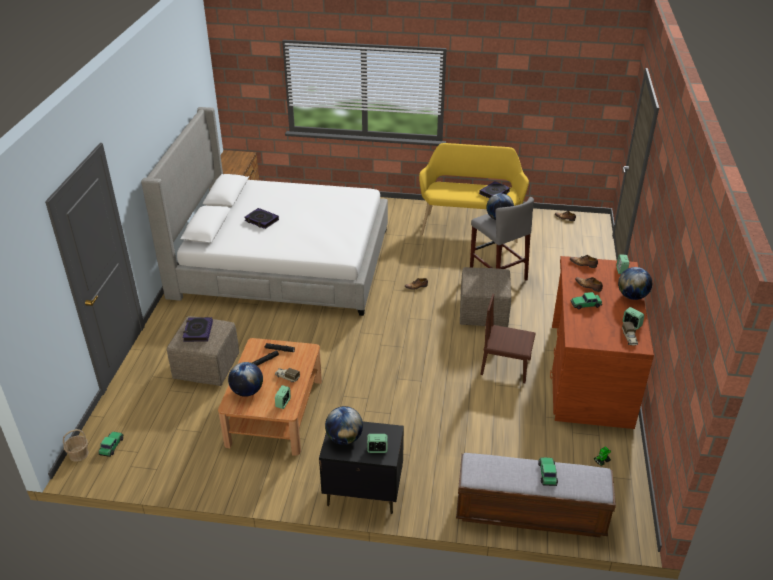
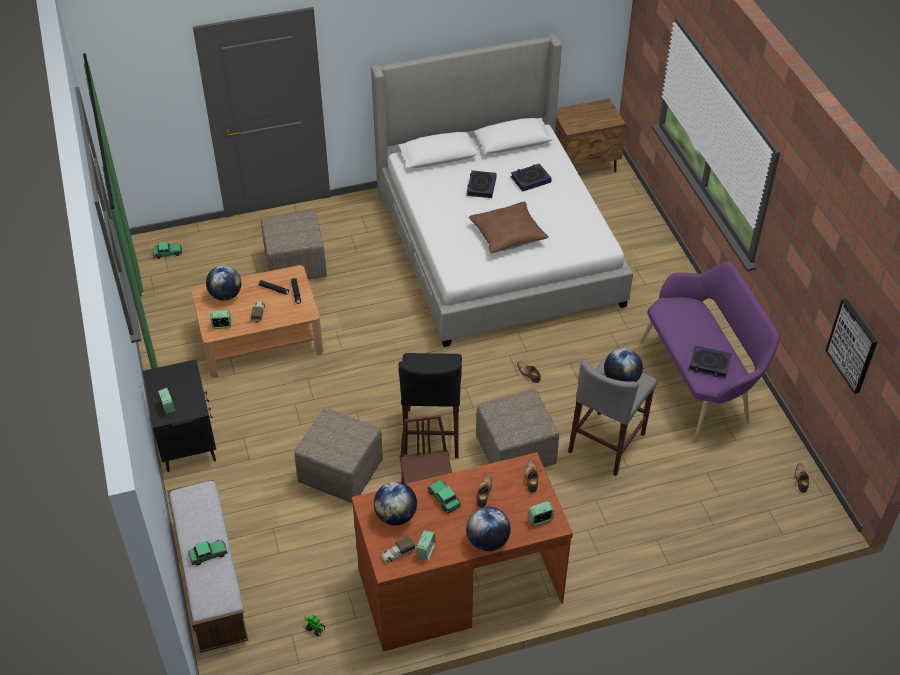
camera: 65 degrees right, 10 degrees up
(78, 454) = (150, 238): basket -> none
(198, 331) = (291, 226): book -> book (530, 179)
(323, 224) = (507, 235): none -> brown pillow
(344, 438) = (173, 379): globe -> globe (396, 516)
(443, 346) = (432, 433): none -> black stool
(454, 405) = (340, 472): none -> beige ottoman
(470, 225) = (699, 382): yellow bench -> purple bench
(567, 110) = (852, 346): none -> picture

